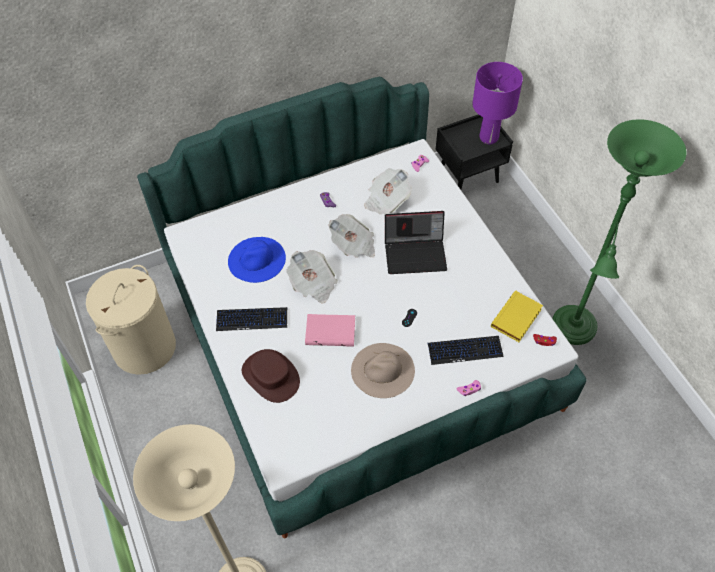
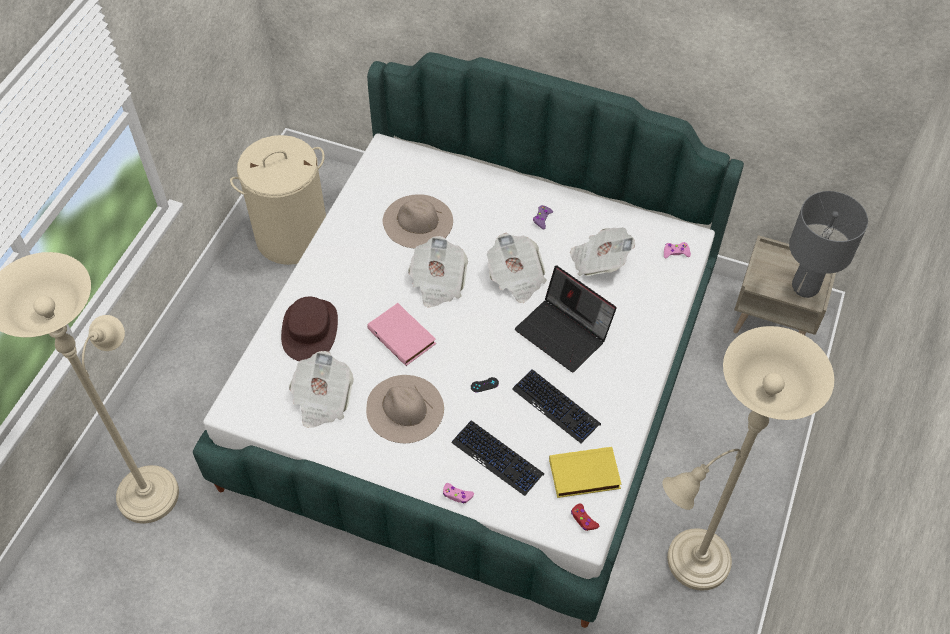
camera: 45 degrees right, 0 degrees up
(252, 319) = (352, 269): keyboard -> keyboard (556, 406)
(256, 259) = (417, 221): blue hat -> beige hat
(329, 409) = (322, 400): none -> newspaper
(468, 176) = (773, 321): black nightstand -> beige nightstand
(488, 137) = (805, 287): purple table lamp -> grey table lamp
(573, 331) = (691, 564): green floor lamp -> beige floor lamp

